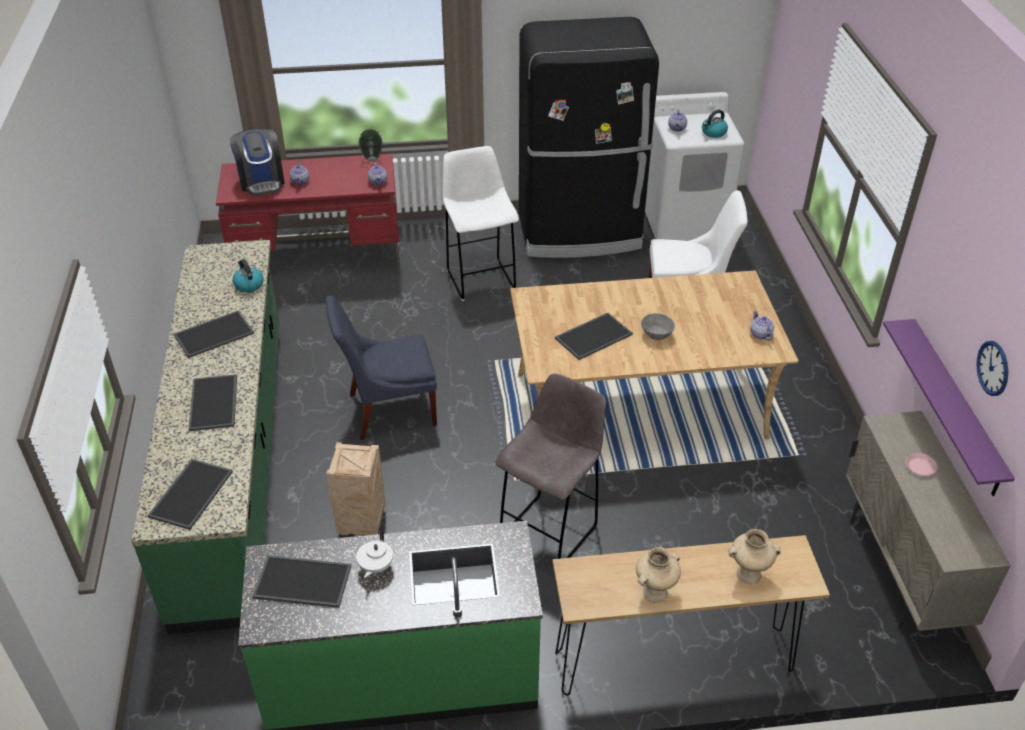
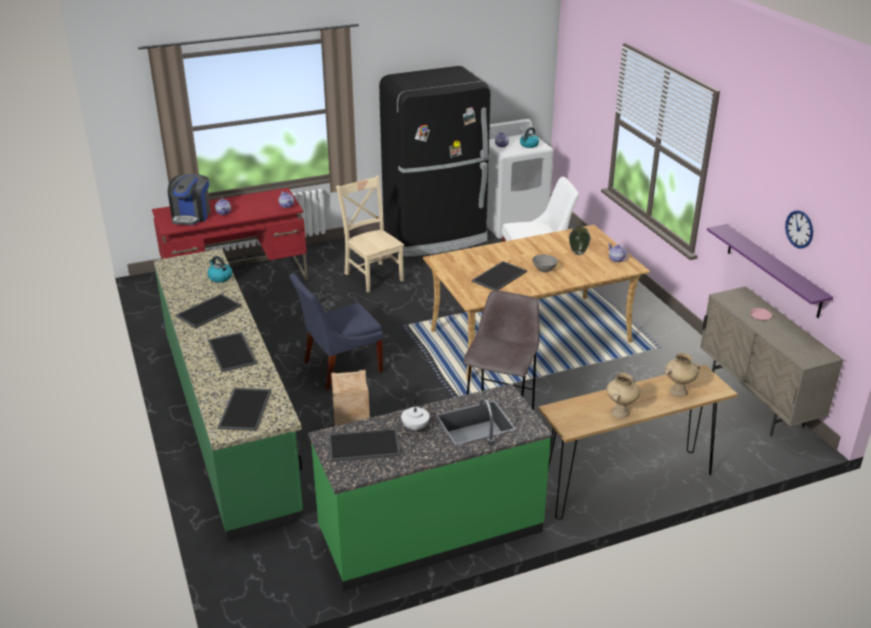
camera: 15 degrees left, 10 degrees down
(261, 181) = (191, 216): coffee machine -> coffee machine turned 45 degrees clockwise
(372, 159) = (274, 192): vase -> vase (578, 253)
(480, 279) = (373, 276): white stool -> beige chair

